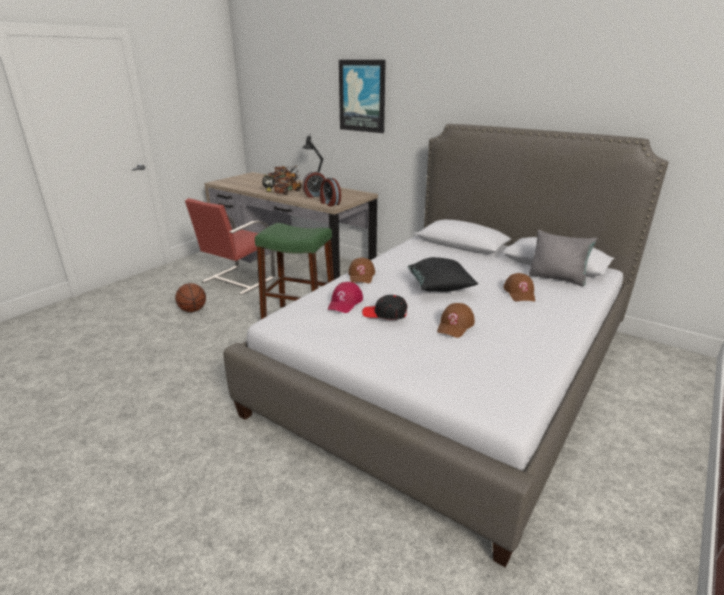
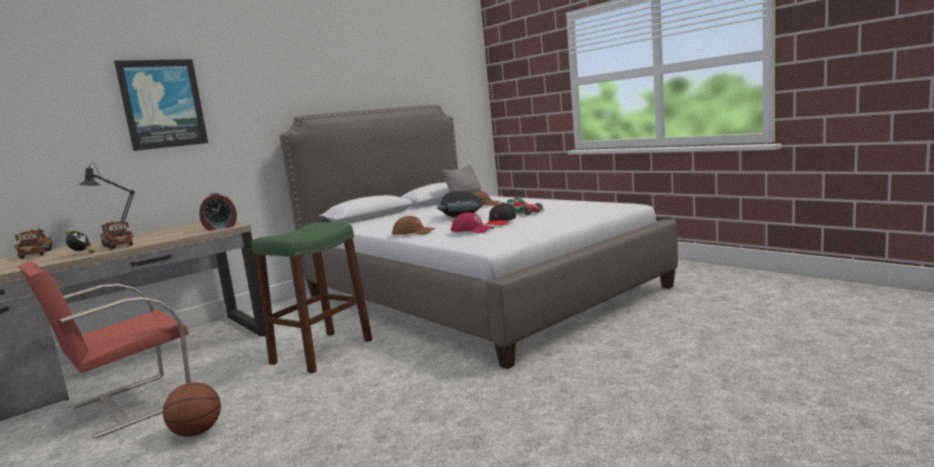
camera: 75 degrees left, 15 degrees down
(237, 280) = (129, 404): red chair -> red chair turned 90 degrees clockwise
(315, 195) = (170, 234): alarm clock -> none
(455, 325) = (525, 212): brown cap -> toy car

